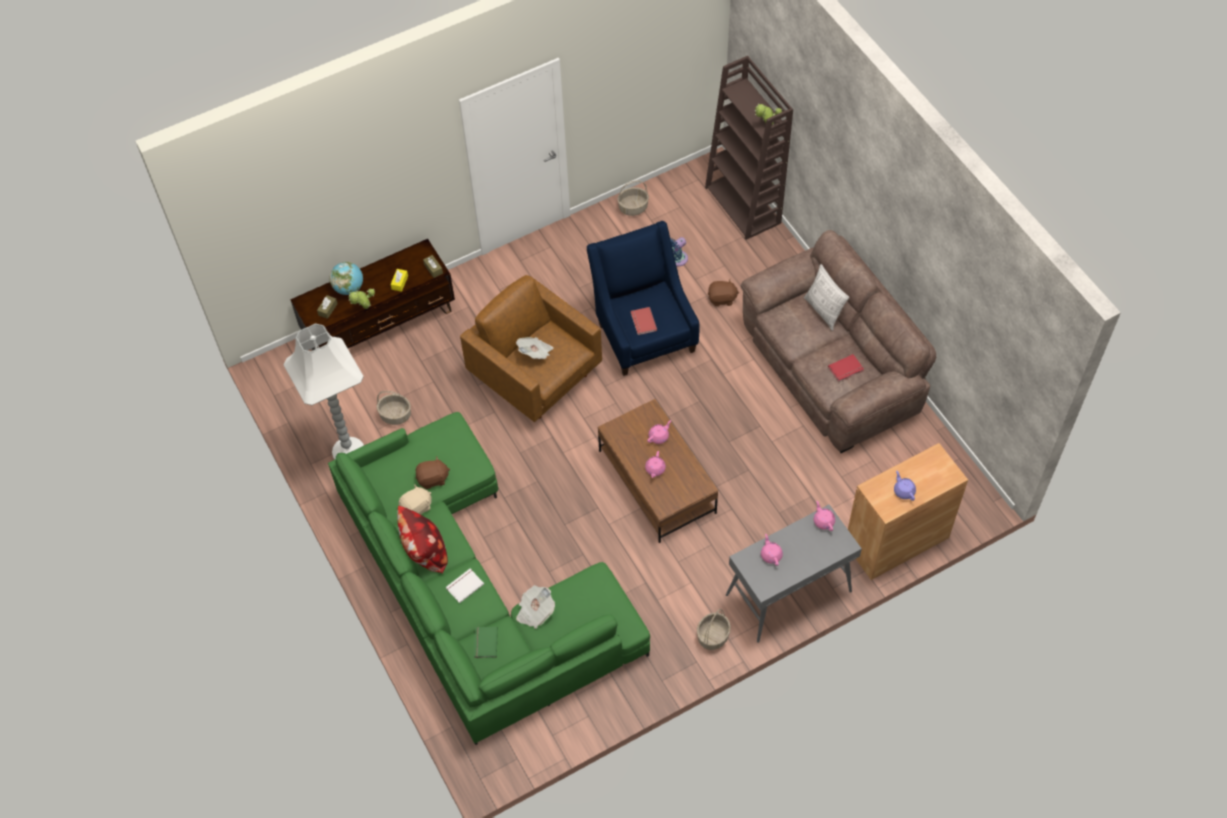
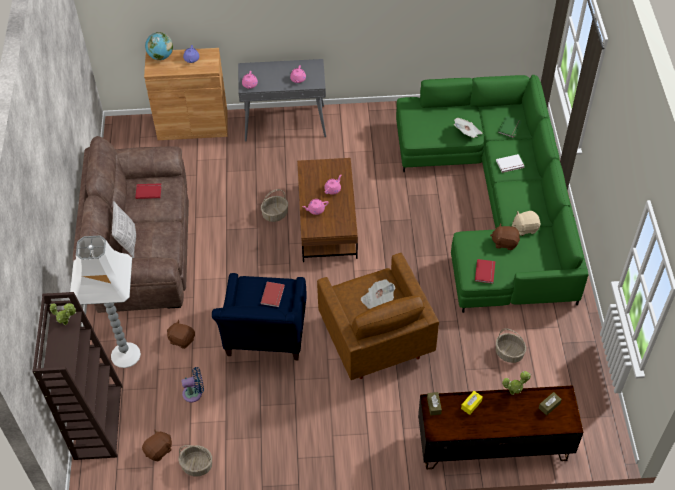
camera: 155 degrees left, 5 degrees down
(347, 450) = (560, 339): white floor lamp -> white floor lamp (126, 355)
(349, 288) = (522, 419): globe -> globe (160, 56)
(425, 552) = (530, 195): pillow -> none
(440, 436) = (485, 272): none -> red book
(673, 205) = (159, 450): none -> brown plush toy
(713, 636) = (349, 119): basket -> basket (275, 214)

